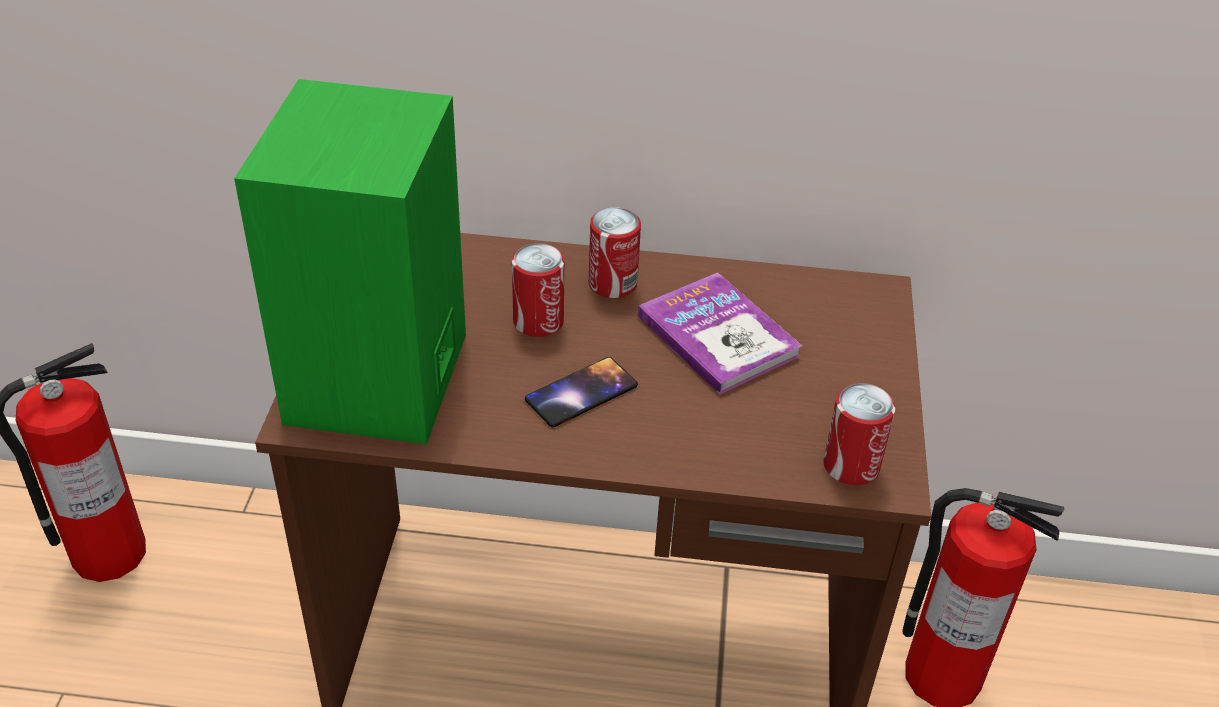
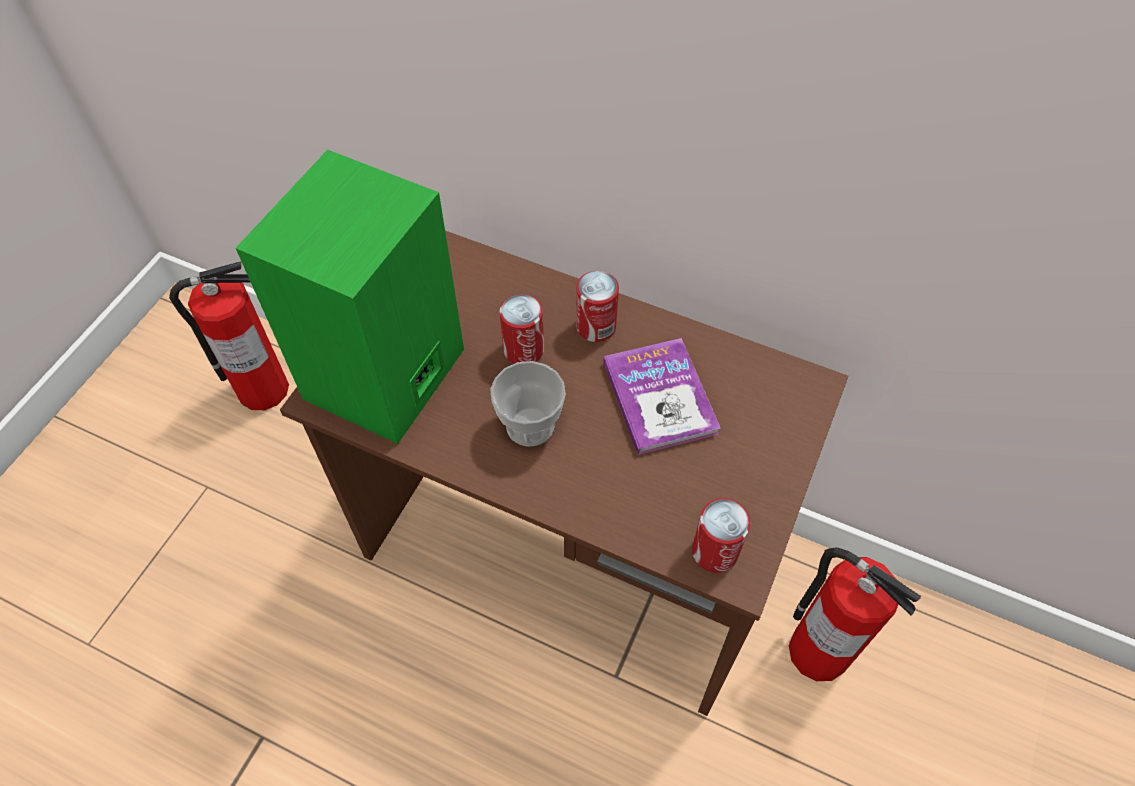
camera: 20 degrees right, 15 degrees up
(581, 392) = (530, 425): phone -> cup

